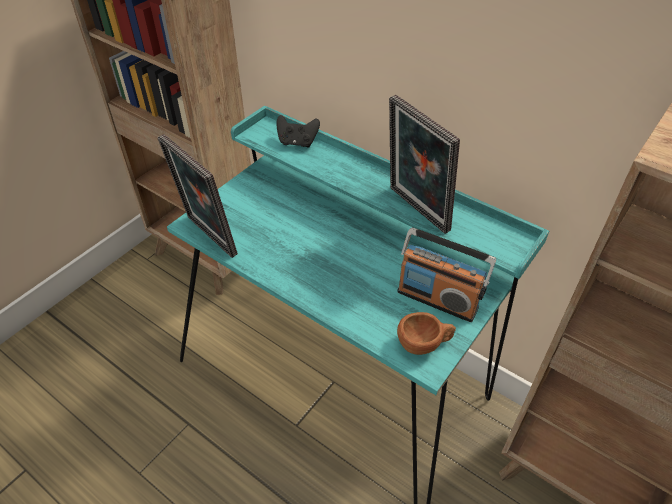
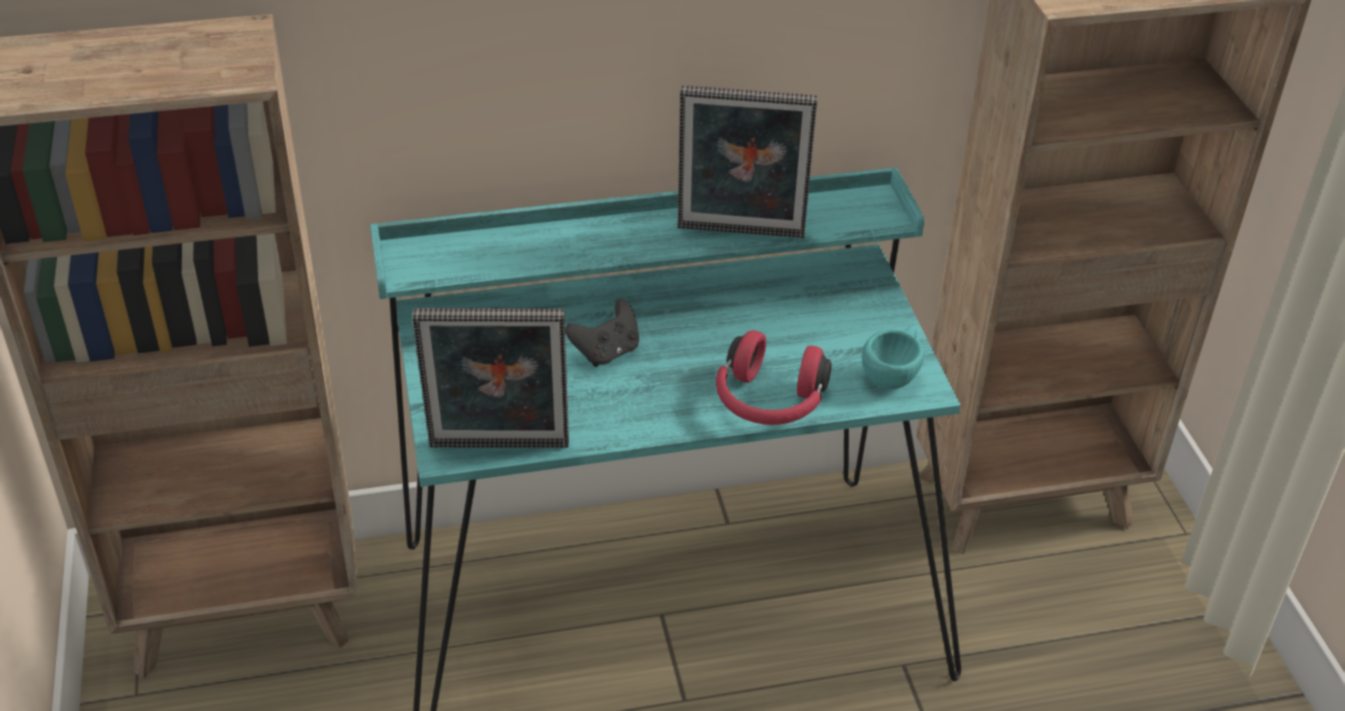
camera: 50 degrees left, 5 degrees down
(297, 142) = (483, 246): black game controller -> black game controller (606, 352)
(342, 307) = (768, 402): none -> red headphones
(424, 344) = (893, 374): brown cup -> turquoise cup
(437, 299) = (844, 324): radio -> none

